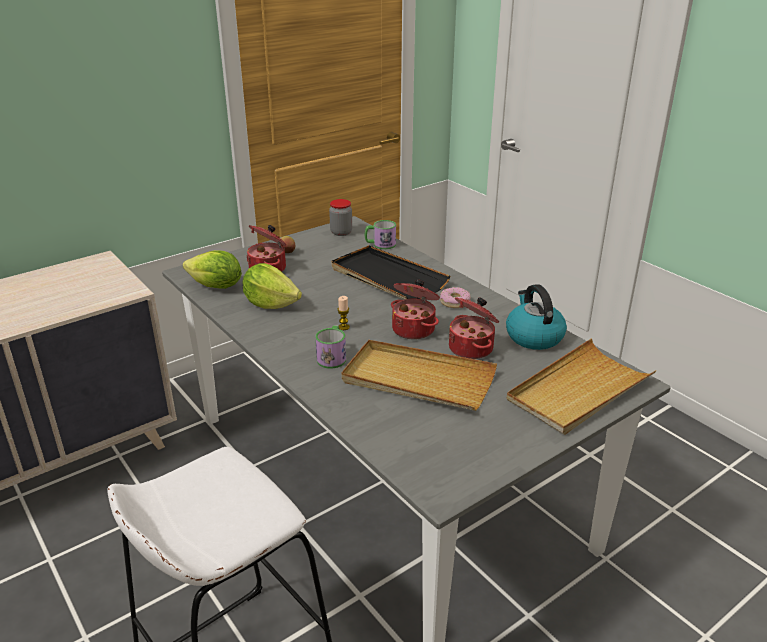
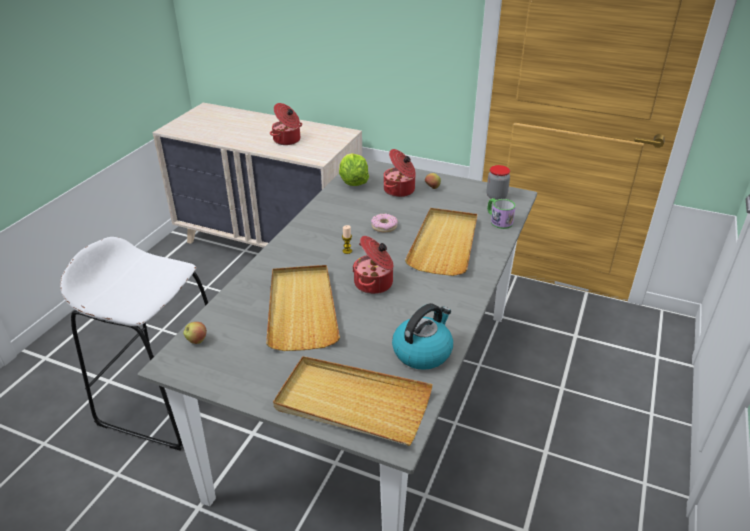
camera: 60 degrees right, 5 degrees up
(271, 304) = (351, 210): lettuce -> none
(332, 357) = (303, 261): mug -> none
(387, 277) = (444, 243): black tray -> beige tray
(414, 462) = (197, 341): none -> apple
(454, 302) = (439, 290): donut -> donut (384, 226)
(472, 348) = (371, 322): cooking pot -> cooking pot (287, 140)

